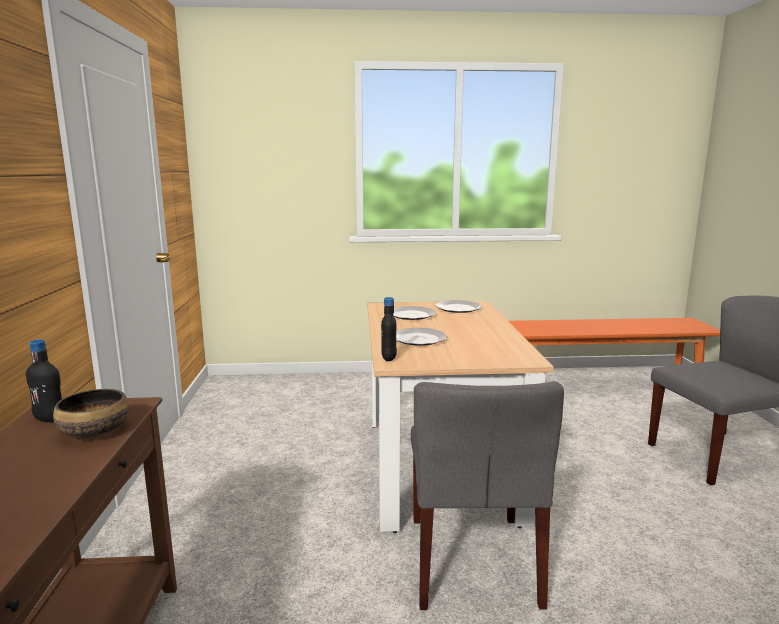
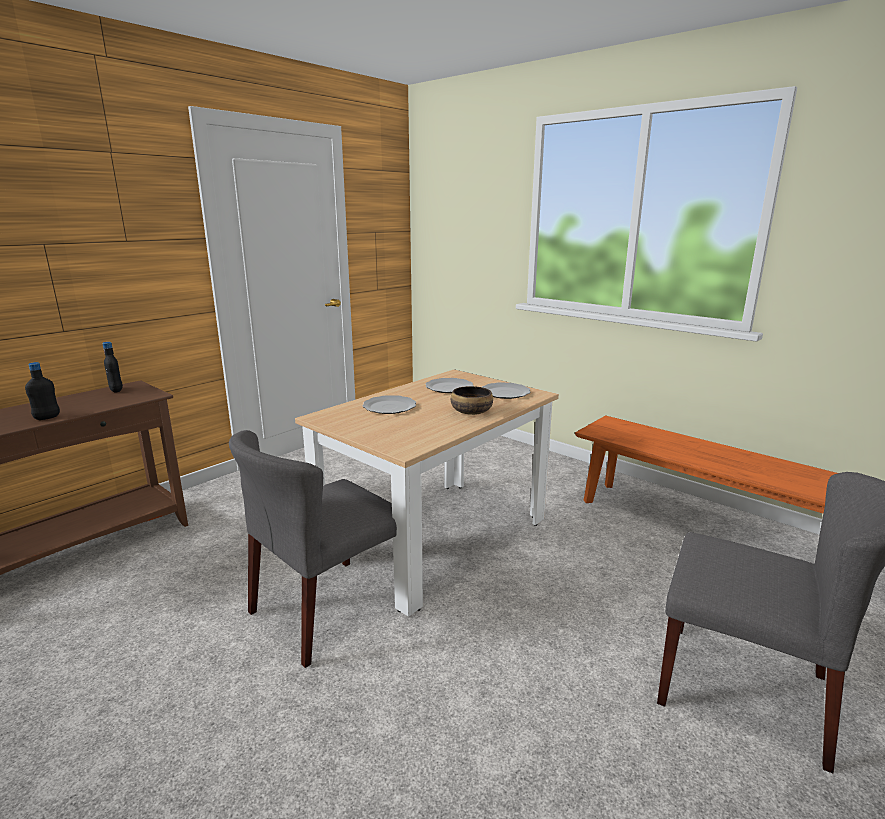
camera: 45 degrees right, 5 degrees up
(94, 431) = (109, 402): bowl -> bowl (471, 412)
(389, 358) = (327, 413): black bottle -> black bottle (47, 418)

